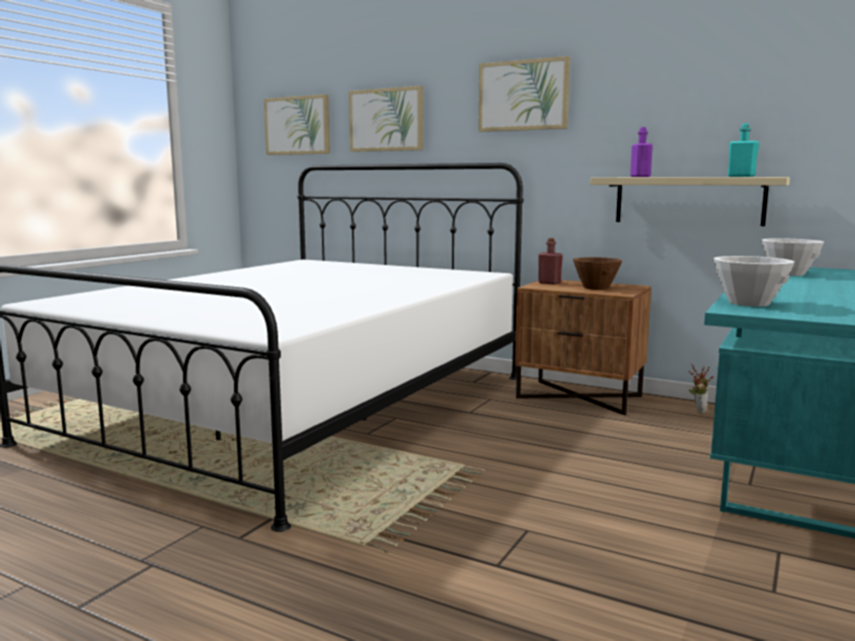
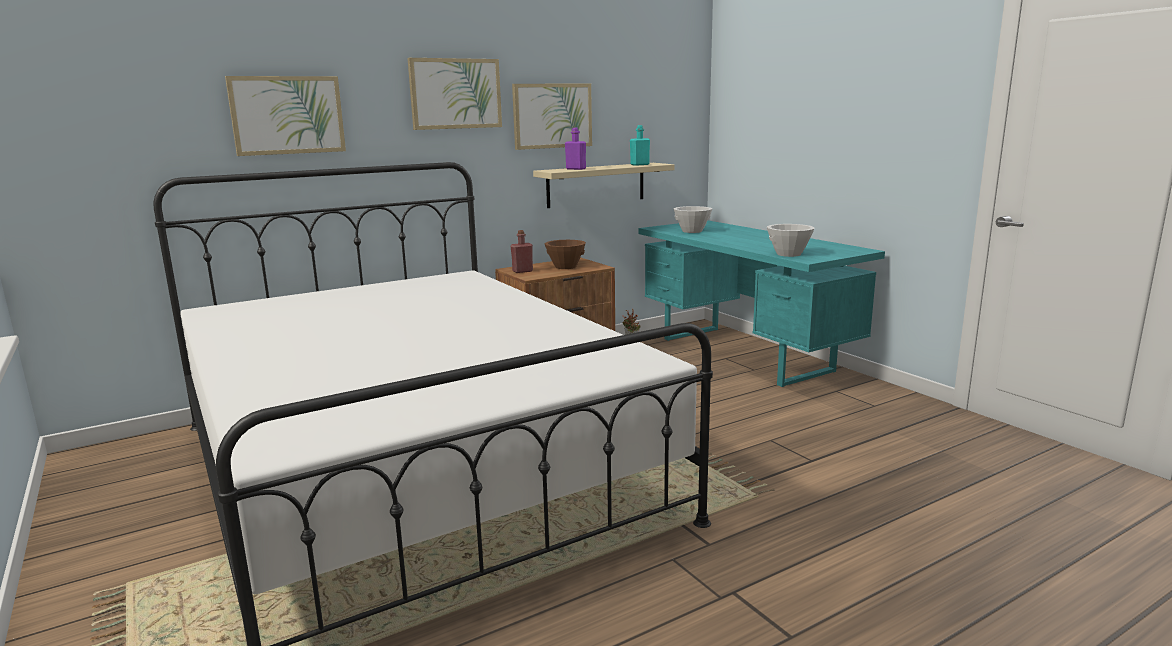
camera: 60 degrees left, 5 degrees up
(297, 125) = (125, 121): picture -> picture (552, 116)

